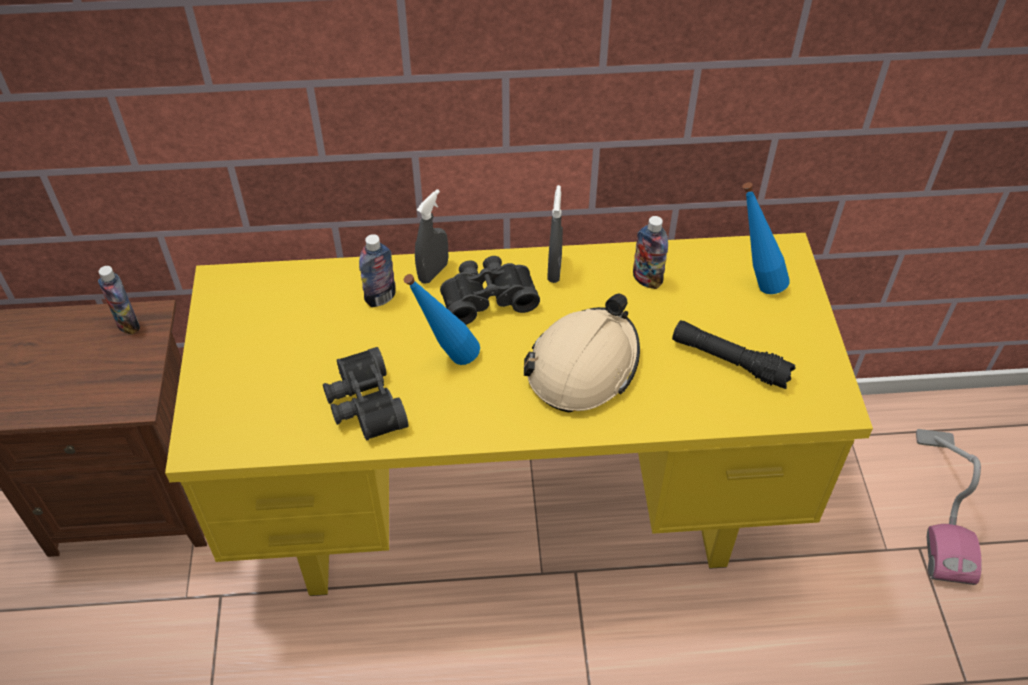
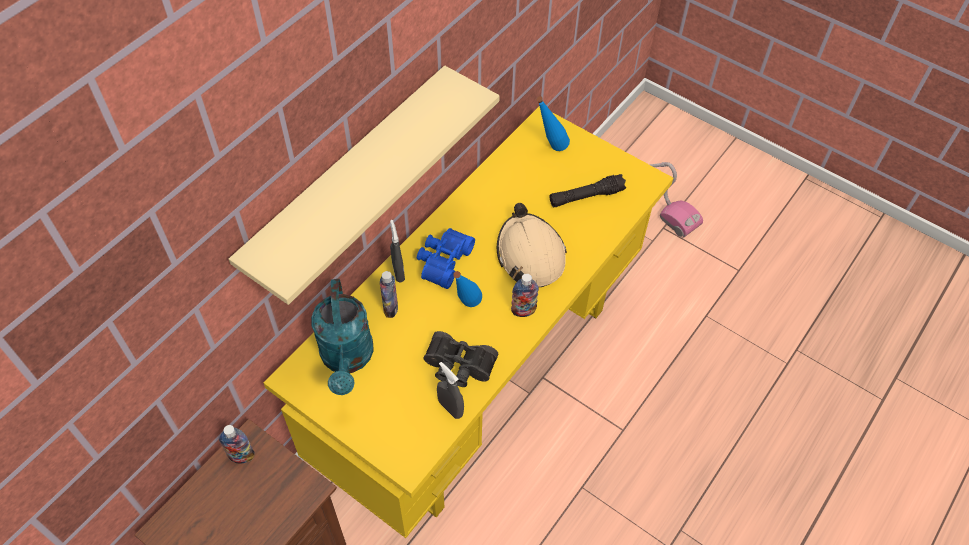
camera: 50 degrees left, 5 degrees up
(283, 307) = (347, 359): none -> turquoise watering can
(390, 91) = (349, 180): none -> beige shelf
(487, 297) = (442, 261): black binoculars -> blue binoculars
(554, 270) = (455, 219): grey spray bottle -> grey spray bottle (450, 408)
(647, 279) = (503, 187): bottle -> bottle (523, 311)

